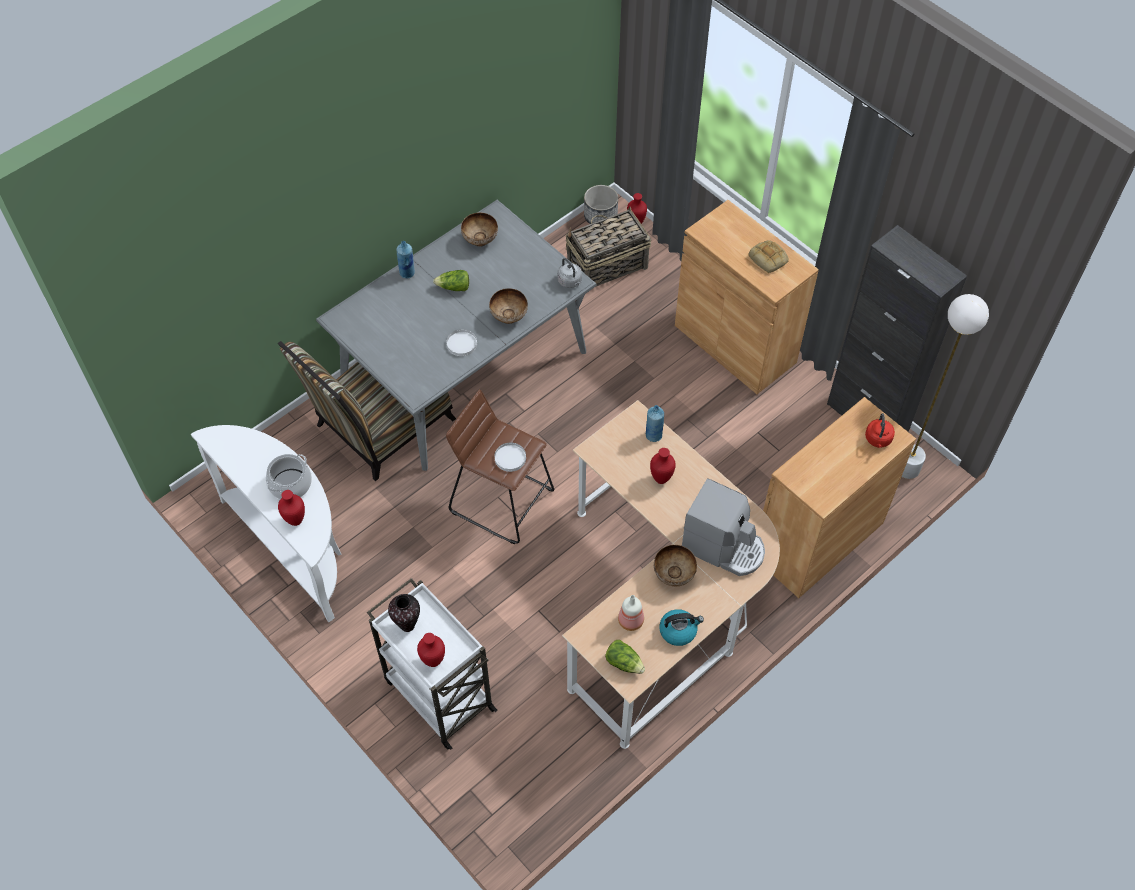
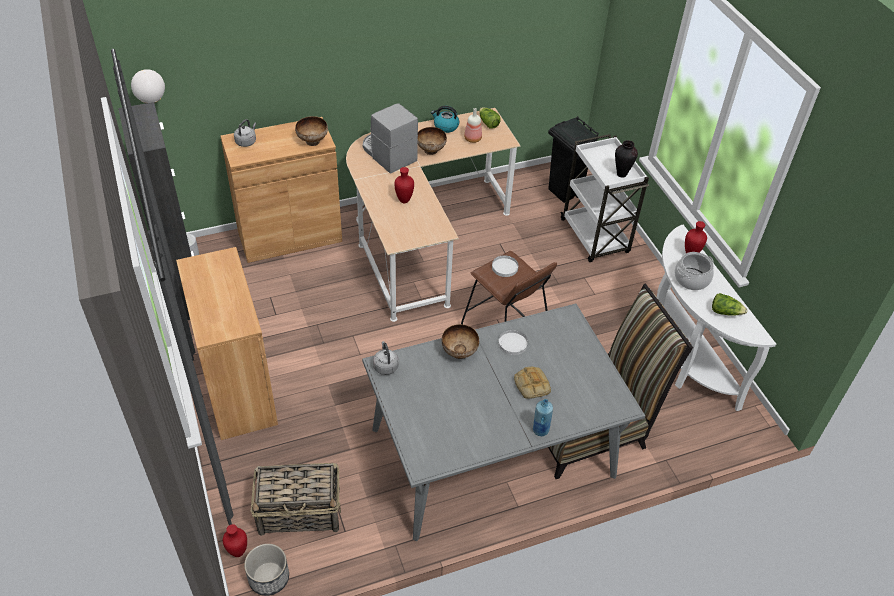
camera: 160 degrees left, 10 degrees down
(433, 660) = (609, 154): red vase -> none
(454, 287) = (499, 398): lettuce -> lettuce (725, 312)
(480, 241) = (452, 439): bowl -> bowl (313, 141)
(505, 766) = (565, 192): none -> black trash can
(653, 435) = (391, 227): blue bottle -> none
(769, 259) = (209, 281): bread -> bread (531, 385)
(878, 440) = (246, 141): red kettle -> grey kettle

